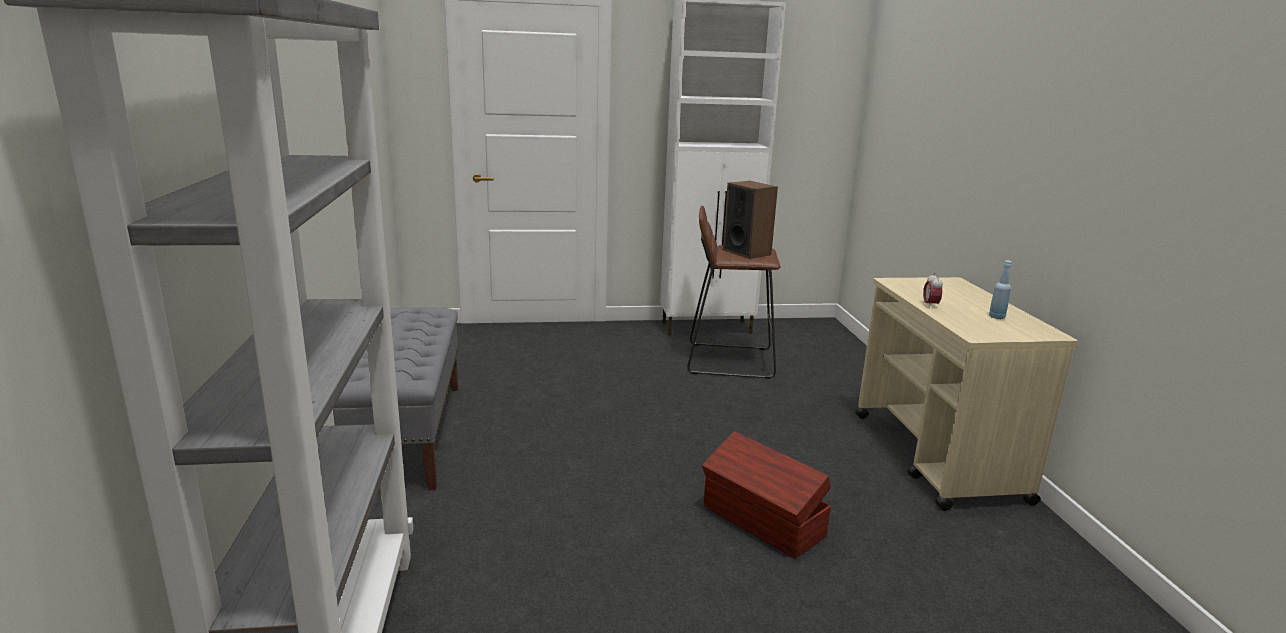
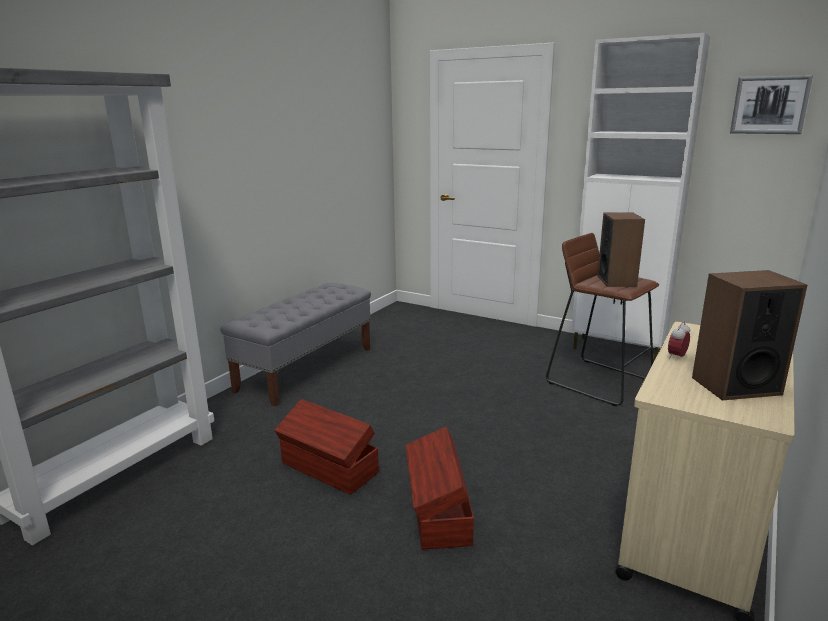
camera: 40 degrees right, 0 degrees up
(607, 529) = (329, 469): none -> brown storage box
(819, 73) = (769, 105): none -> picture
(996, 317) = (735, 386): blue bottle -> speaker

